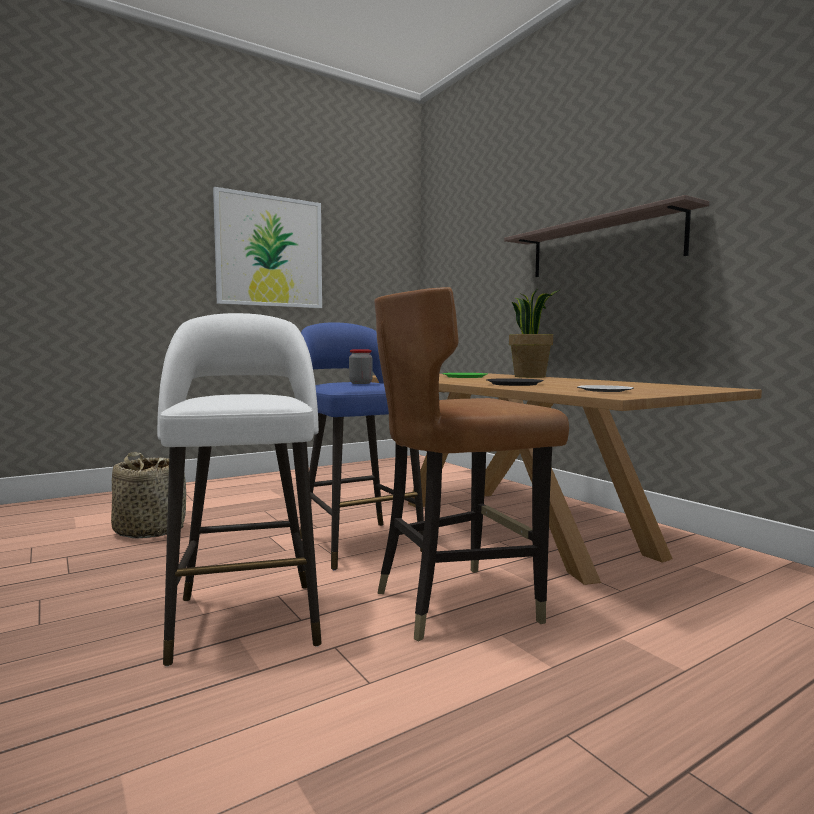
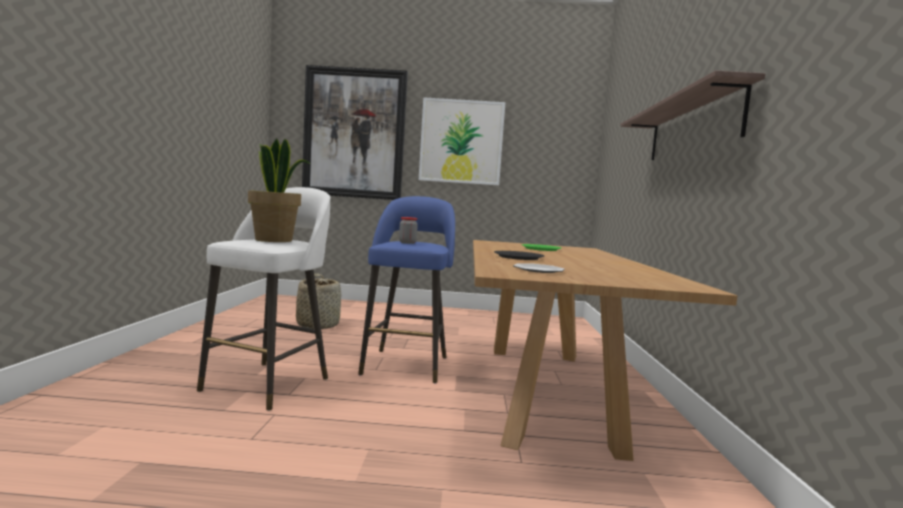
camera: 35 degrees right, 0 degrees up
(108, 233) = (354, 134): none -> picture
(457, 602) = (385, 420): brown chair -> none
(530, 376) = (603, 255): potted plant -> potted plant (274, 240)

